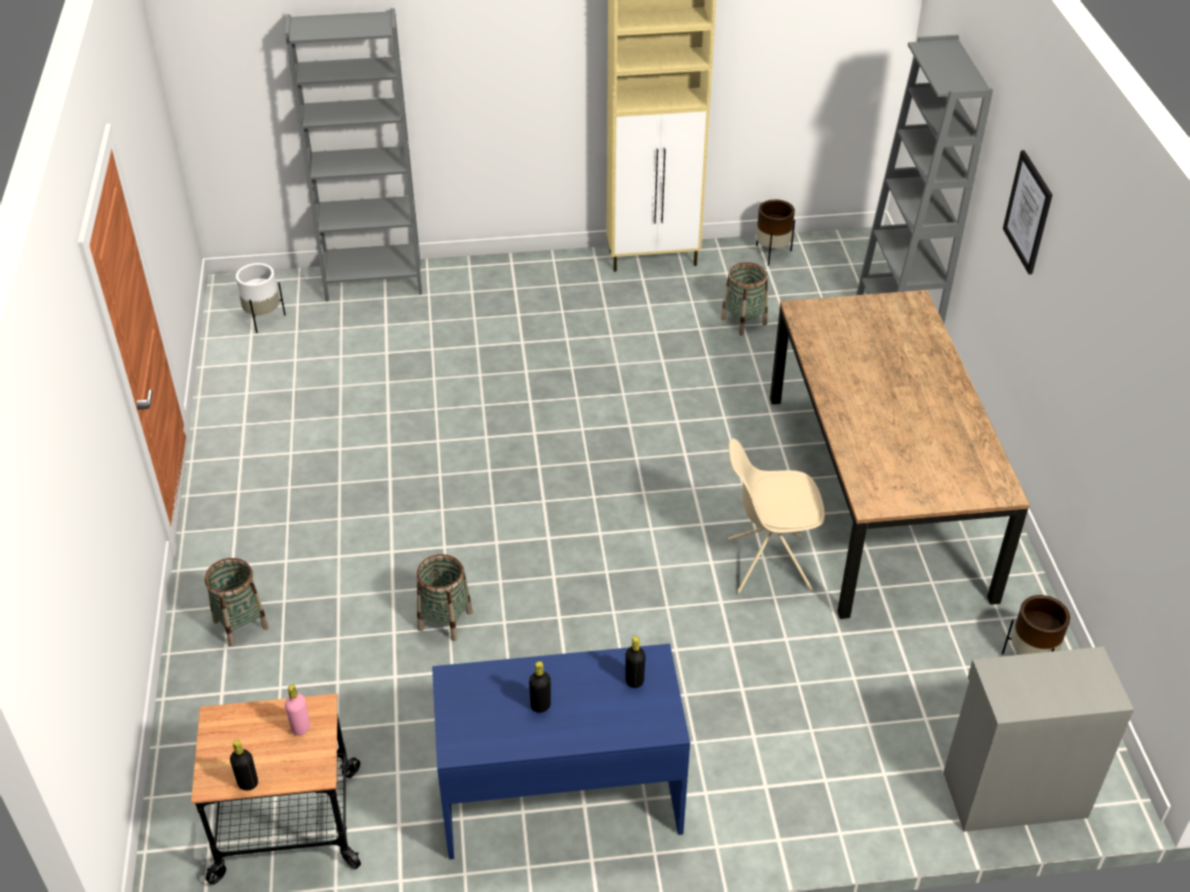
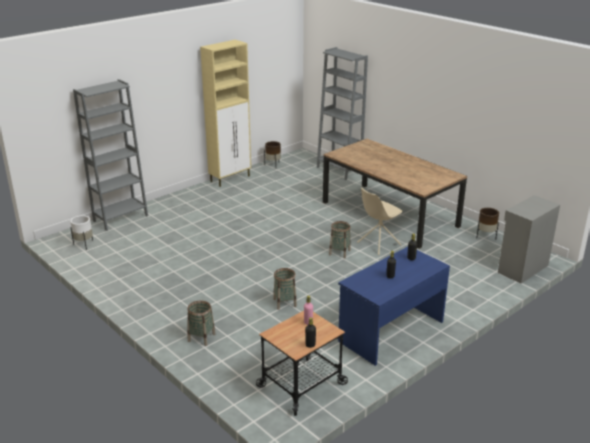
camera: 35 degrees left, 15 degrees down
(743, 321) = (286, 185): basket -> basket (339, 252)
(1028, 212) = (405, 88): picture -> none

